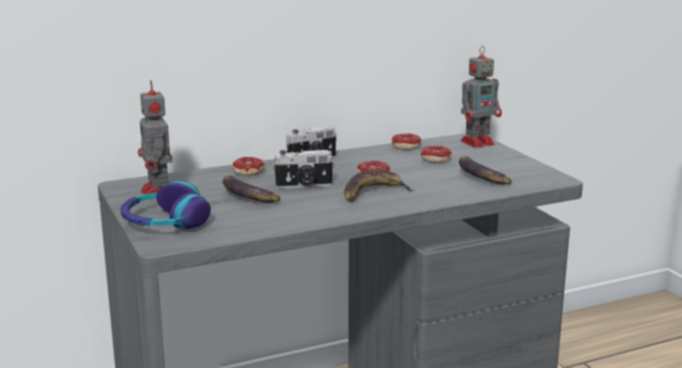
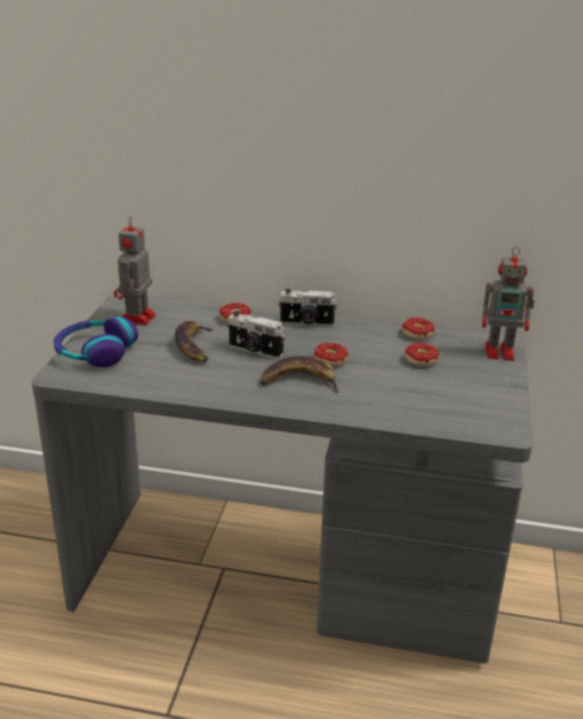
camera: 35 degrees right, 10 degrees up
(480, 177) = (431, 398): banana -> none

